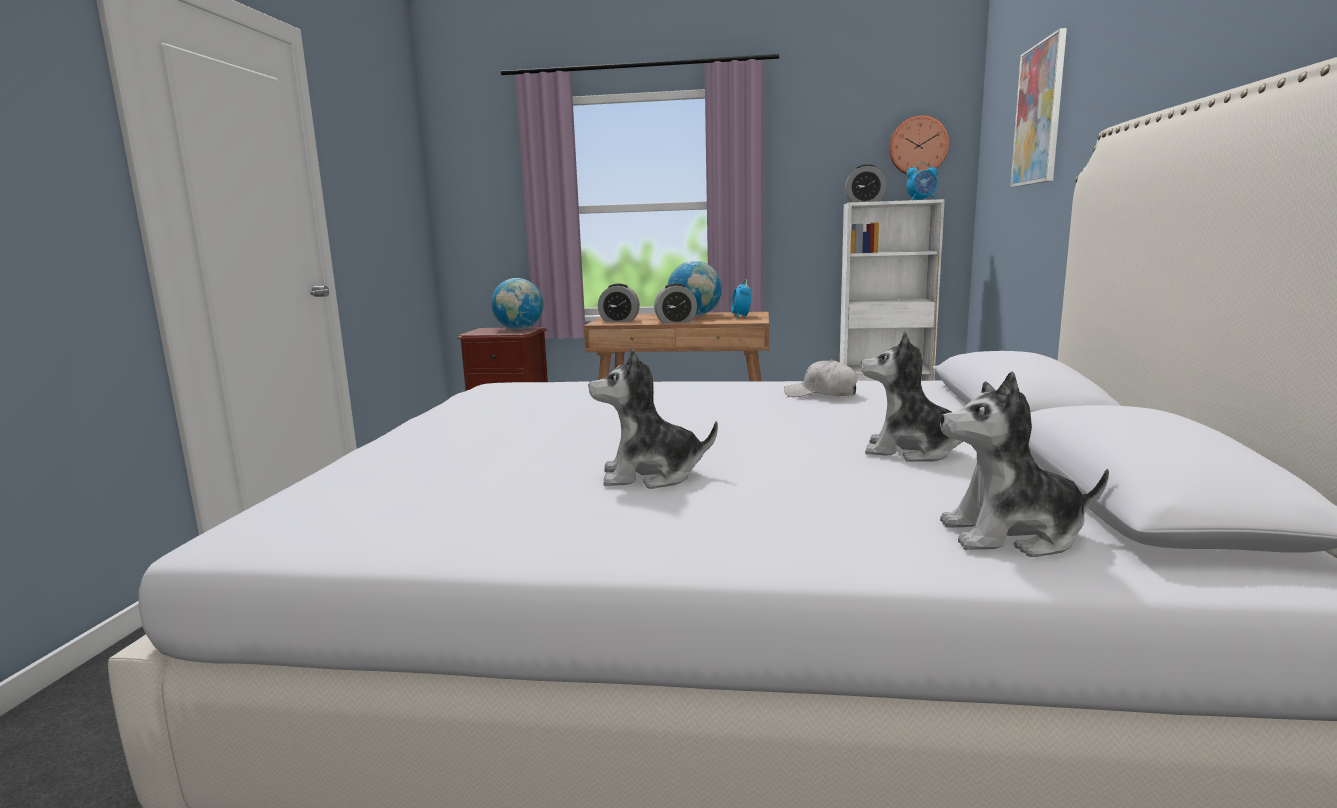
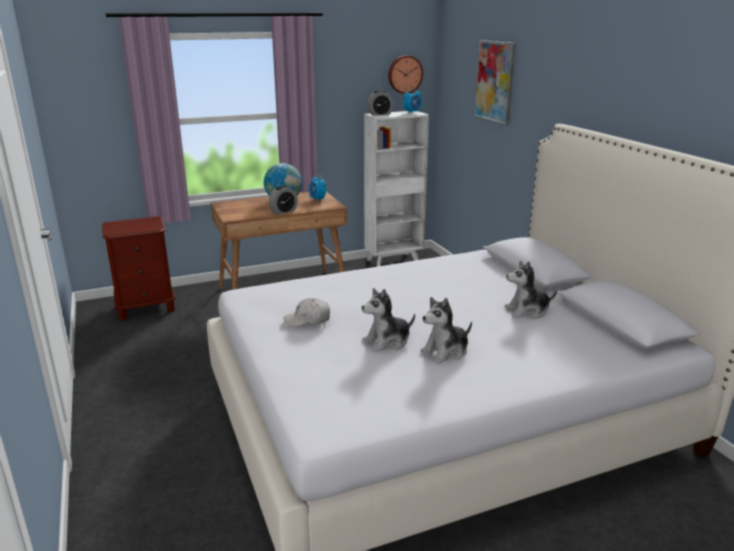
camera: 30 degrees left, 10 degrees up
(519, 329) = (144, 221): globe -> none
(619, 321) = (240, 213): alarm clock -> none
(821, 394) = (443, 273): white cap -> white cap (307, 320)
(1012, 535) = (603, 352): plush toy -> plush toy (387, 342)

